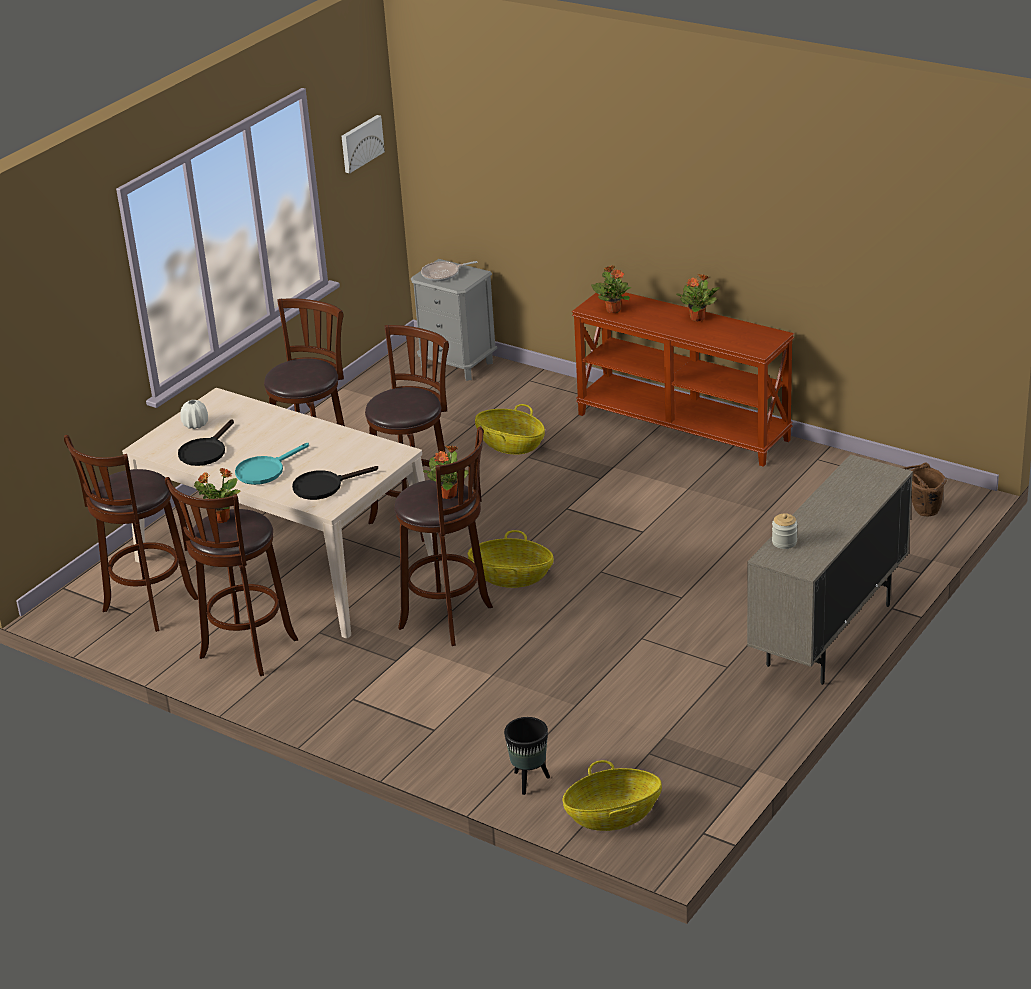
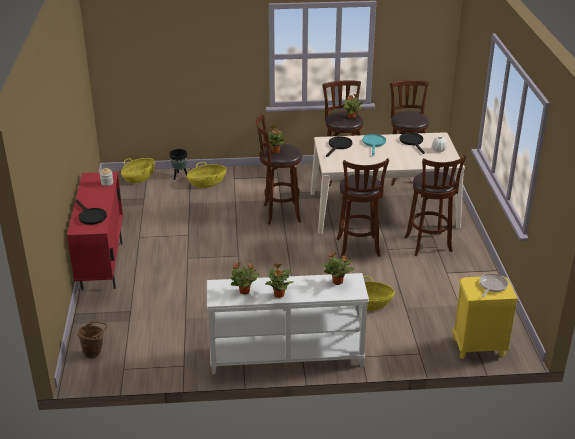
camera: 140 degrees right, 0 degrees up
(361, 143) = (556, 187): picture -> none
(457, 364) = (478, 347): grey nightstand -> yellow nightstand
(512, 577) = (275, 238): basket -> basket (207, 183)
(684, 426) = (286, 357): brown console table -> white console table
(732, 333) = (245, 291): none -> potted plant
(828, 635) = (102, 265): beige cabinet -> red cabinet
(856, 488) = (90, 216): none -> black frying pan

